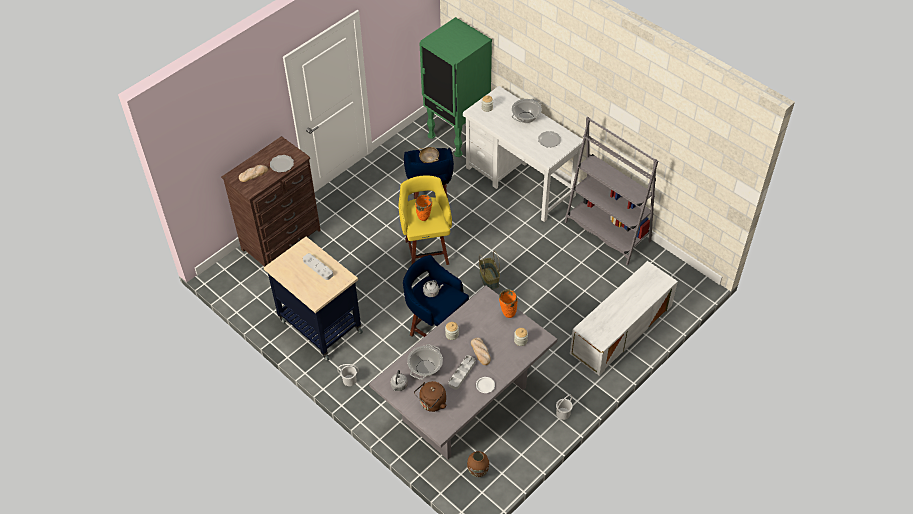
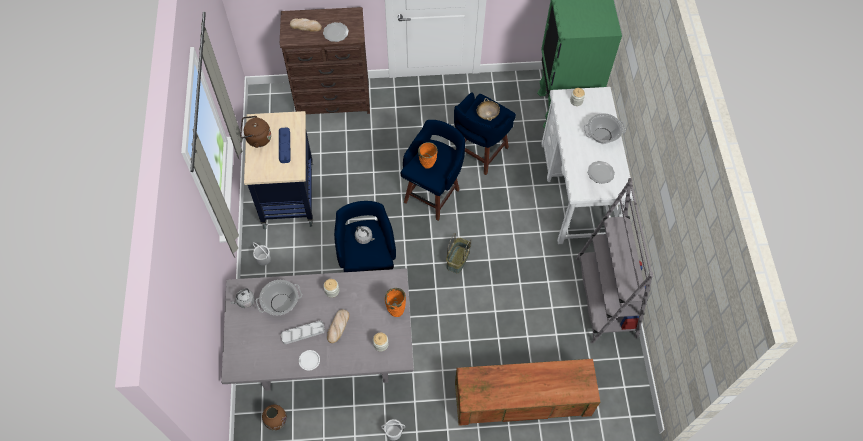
camera: 40 degrees right, 10 degrees up
(318, 268) = (284, 146): grey tray -> blue tray
(426, 250) = (433, 194): yellow stool -> blue stool
(431, 404) = (252, 339): brown kettle -> brown kettle (257, 139)
(621, 330) = (521, 400): white bench -> brown bench

